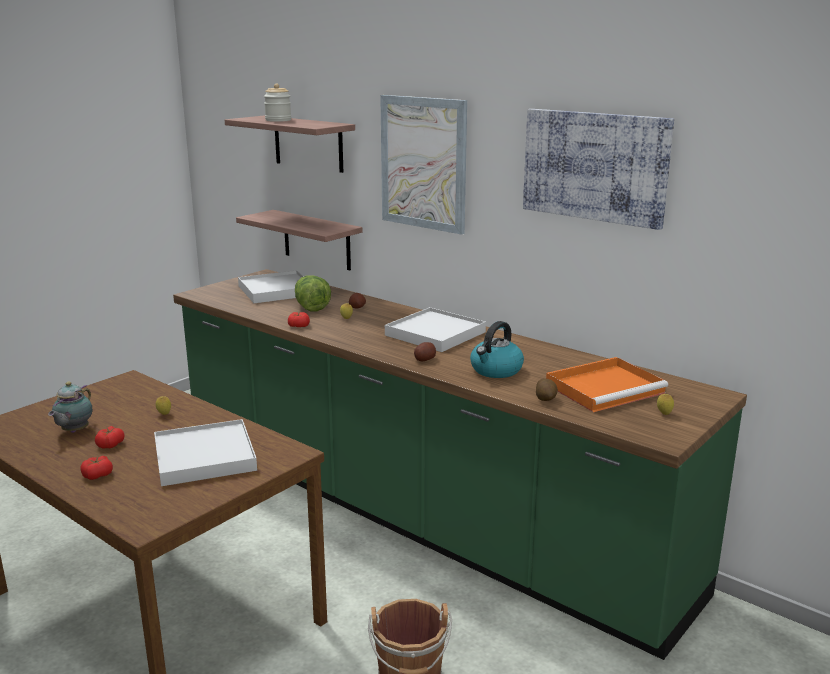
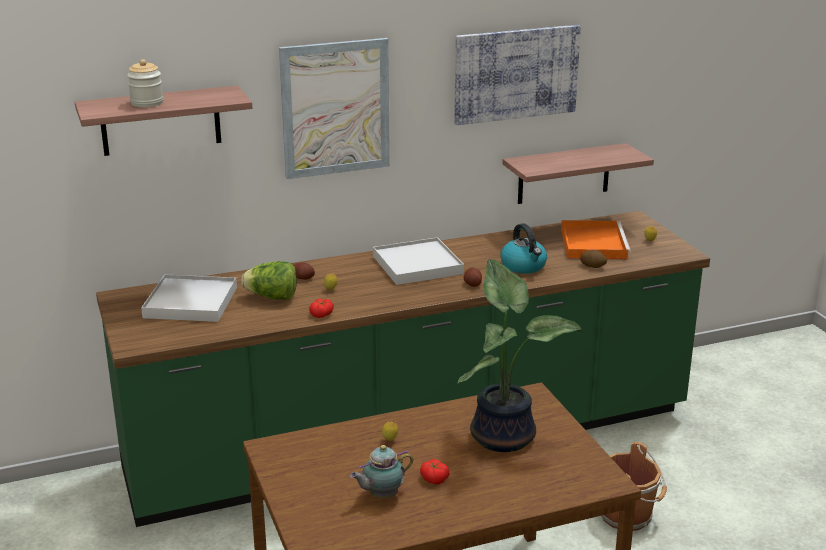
camera: 60 degrees left, 5 degrees up
(74, 431) = (381, 496): teapot -> teapot turned 105 degrees clockwise
(97, 475) = (496, 493): tomato -> none
(205, 457) = (505, 435): white tray -> potted plant
(316, 240) = (179, 230): shelf -> shelf (564, 174)

